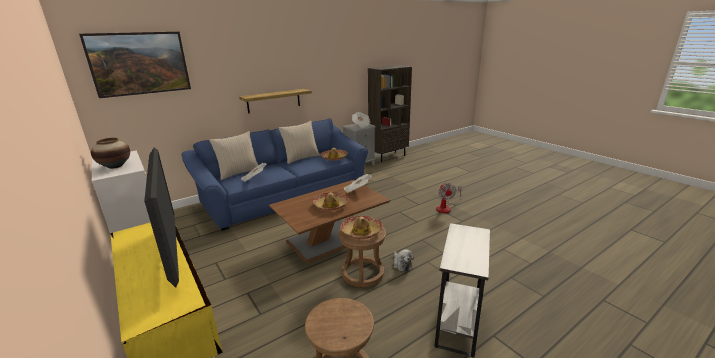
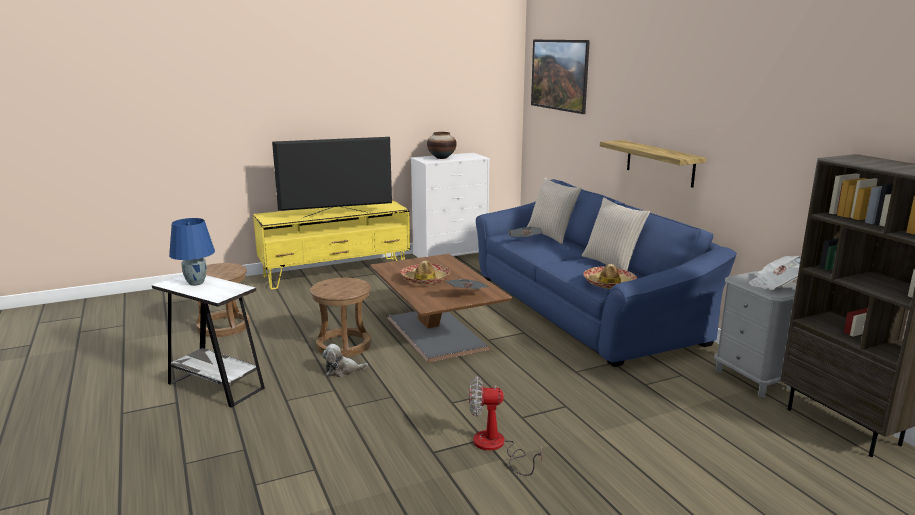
camera: 100 degrees right, 5 degrees down
(361, 231) = (340, 287): hat -> none
(464, 252) = (196, 283): none -> blue table lamp

